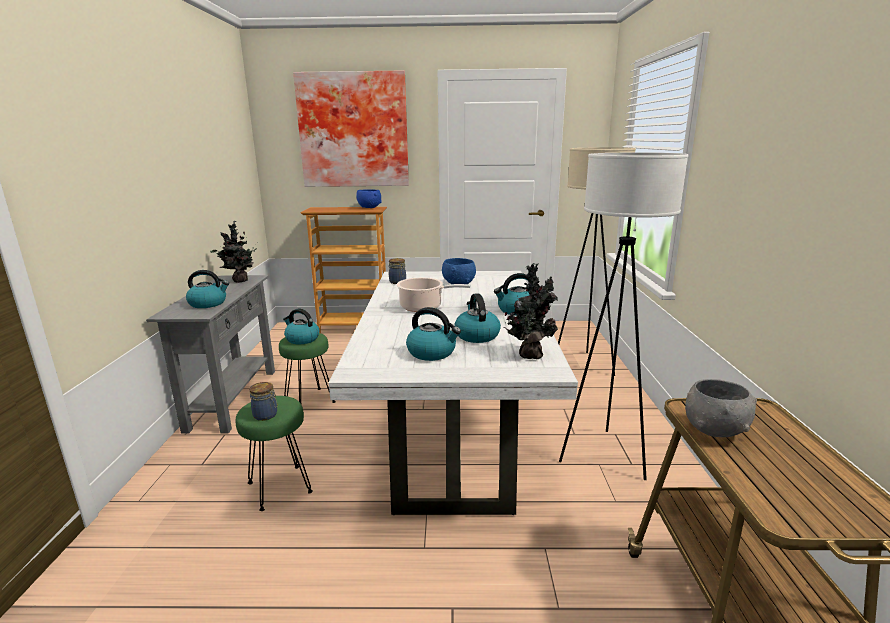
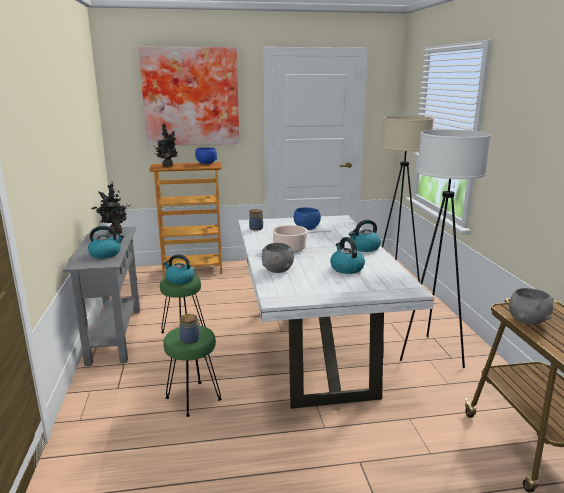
camera: 10 degrees left, 0 degrees up
(387, 332) = (278, 269): none -> grey bowl
(432, 352) = (322, 282): kettle -> none
(530, 354) = (392, 280): potted plant -> potted plant (168, 166)

